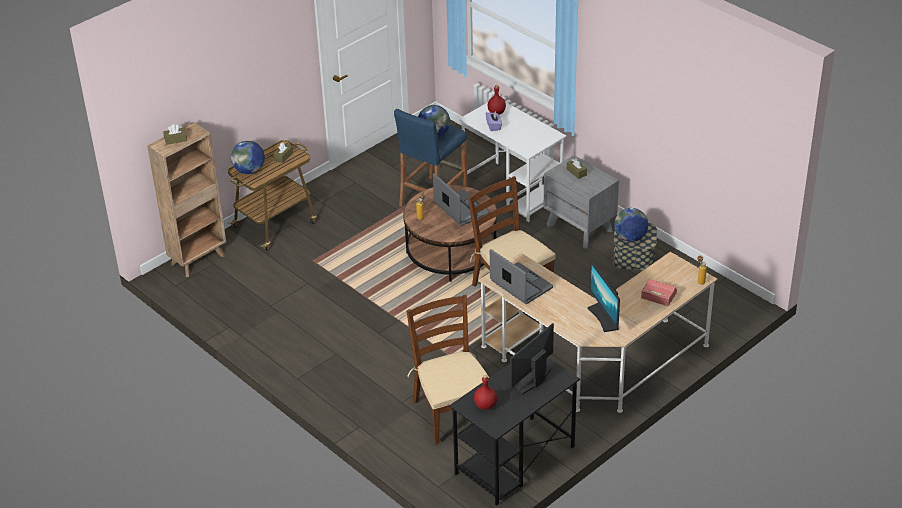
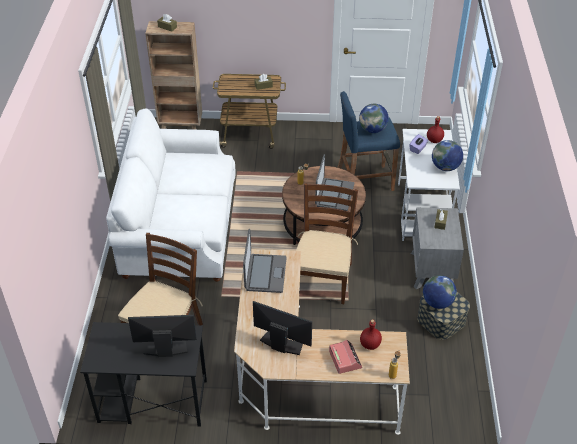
camera: 45 degrees right, 5 degrees up
(249, 171) = (232, 82): globe -> globe (445, 167)
(334, 335) = (179, 227): none -> white sofa
(485, 405) = (111, 341): red bottle -> red bottle (369, 344)
(604, 317) = (281, 344): monitor -> monitor turned 90 degrees clockwise

